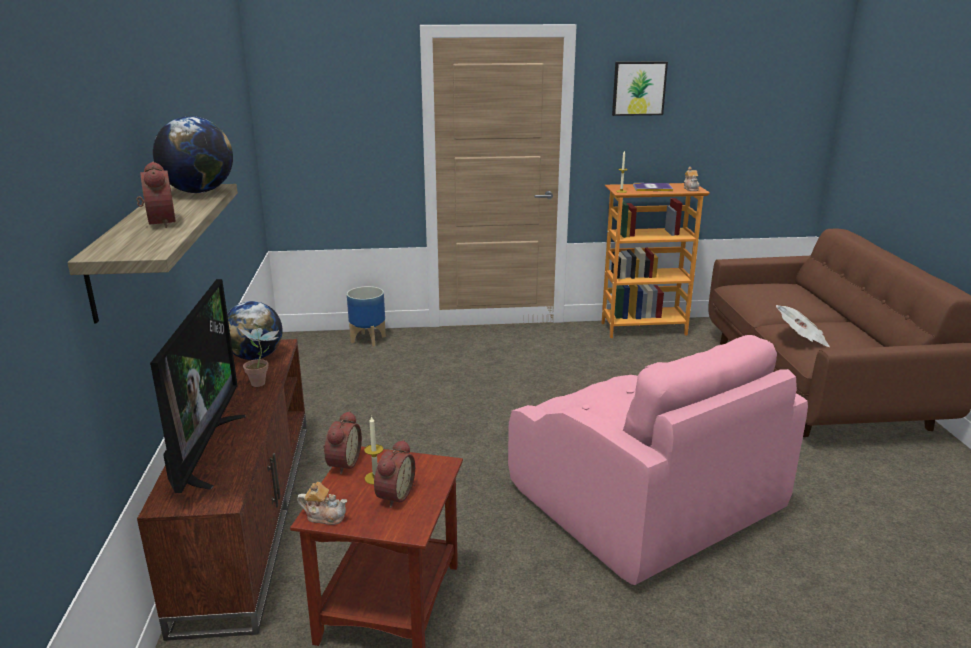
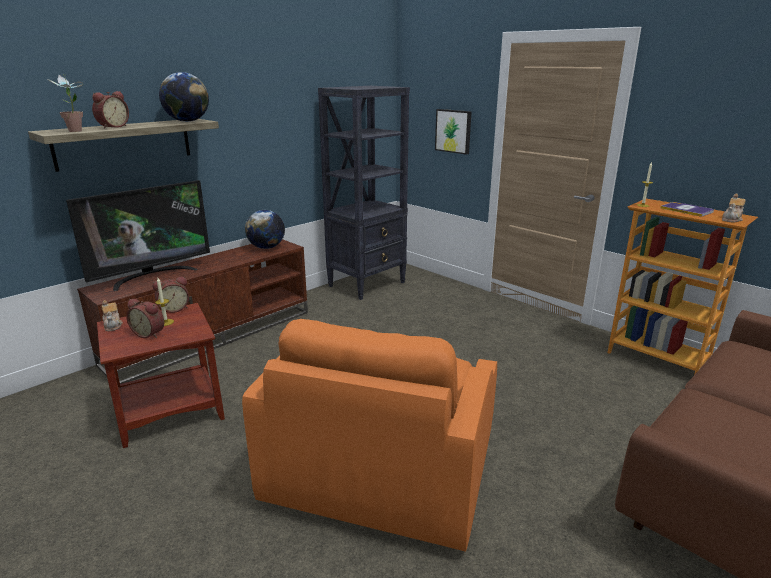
camera: 50 degrees right, 0 degrees up
(263, 383) = (238, 260): potted plant -> potted plant (76, 131)
(306, 370) = (367, 284): none -> black bookcase
(368, 339) = (432, 282): planter -> none
(393, 495) = (150, 333): alarm clock -> alarm clock turned 45 degrees clockwise
(638, 88) = (703, 98): picture -> picture (453, 131)
(639, 500) = (385, 463): pink armchair -> orange armchair
(801, 339) = (691, 416): newspaper -> none

